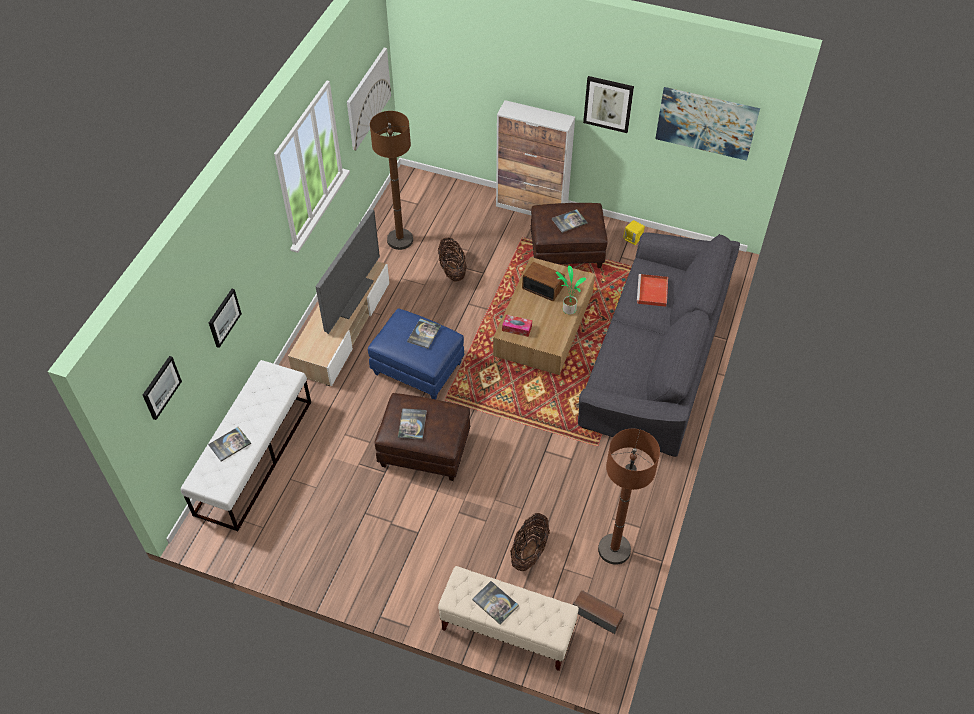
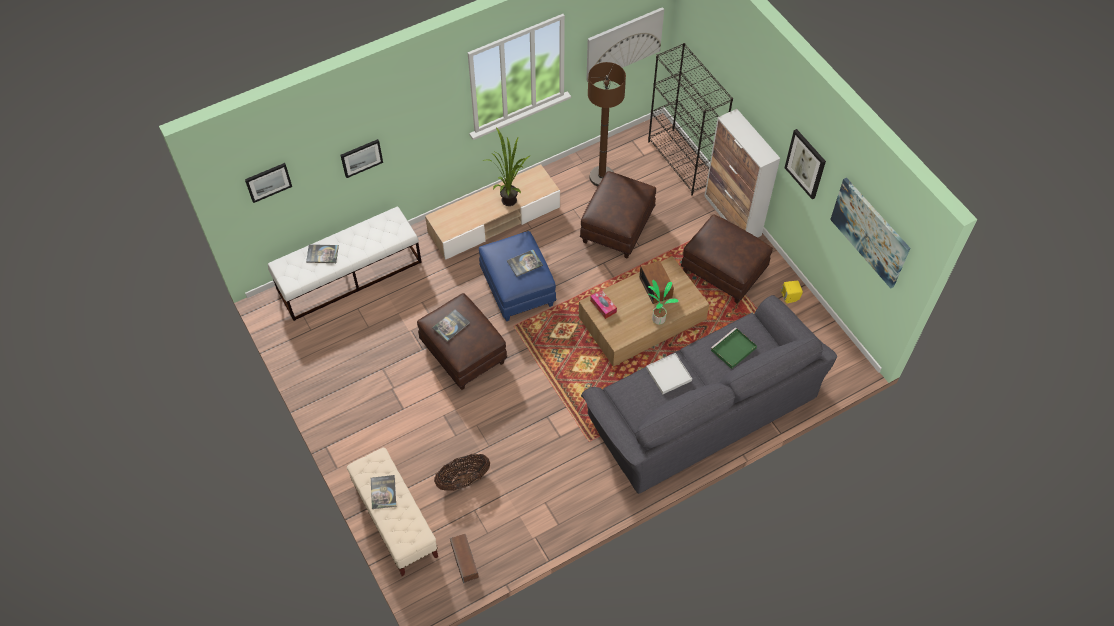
camera: 40 degrees right, 5 degrees up
(349, 295) = (509, 197): television -> potted plant
(452, 270) = (617, 228): basket -> brown ottoman
(453, 191) = (683, 162): none -> black bookcase
(569, 221) = (726, 246): book -> none
(614, 549) = (523, 525): brown floor lamp -> none
(625, 342) = (668, 374): none -> white tray
(652, 292) = (733, 350): red tray -> green tray

